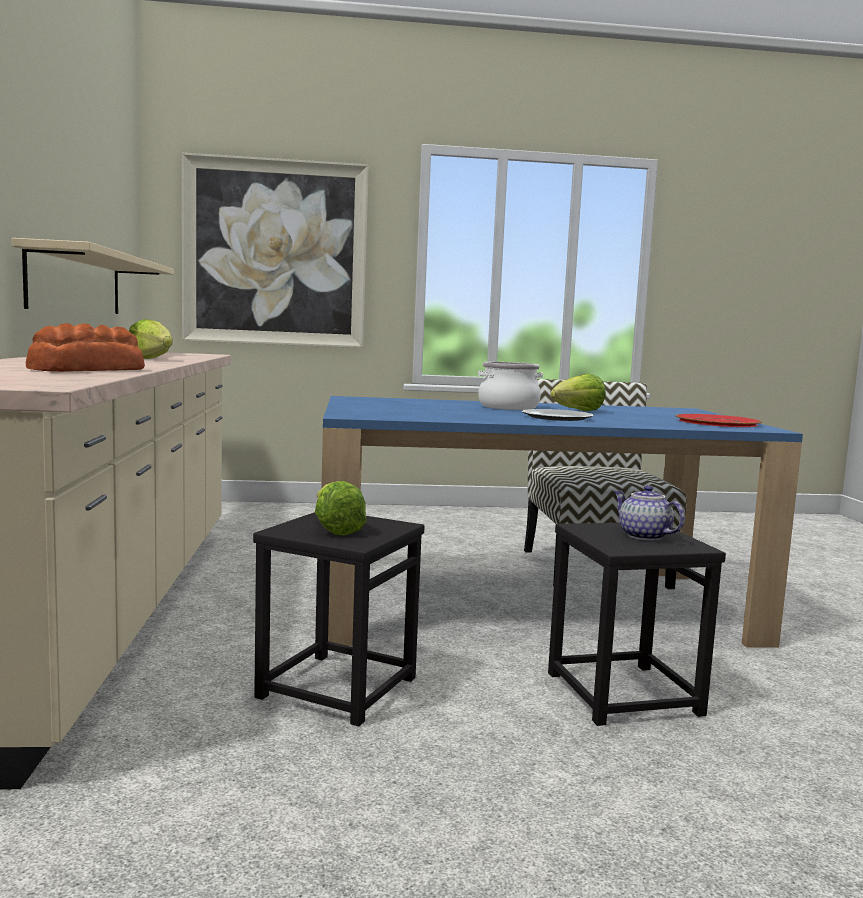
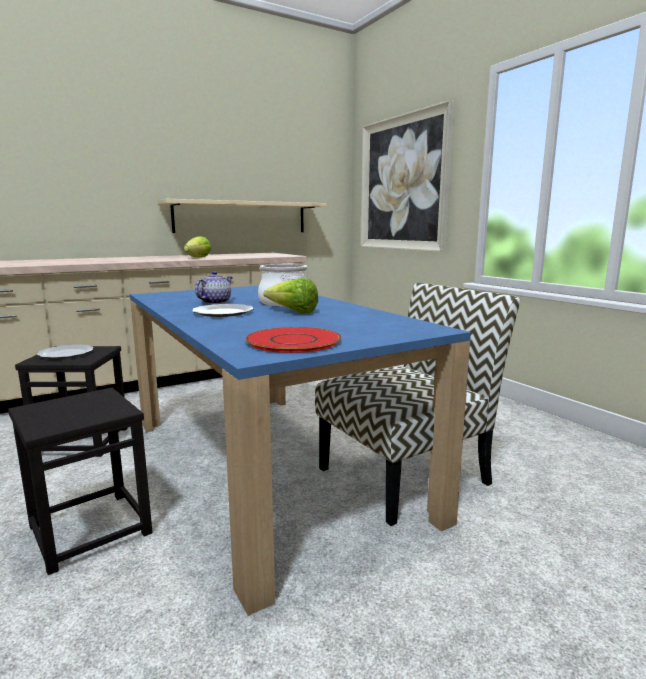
camera: 65 degrees right, 5 degrees up
(86, 369) = (80, 261): bread -> none
(335, 530) = (65, 354): lettuce -> plate
(643, 536) = (76, 411): teapot -> teapot (215, 302)

